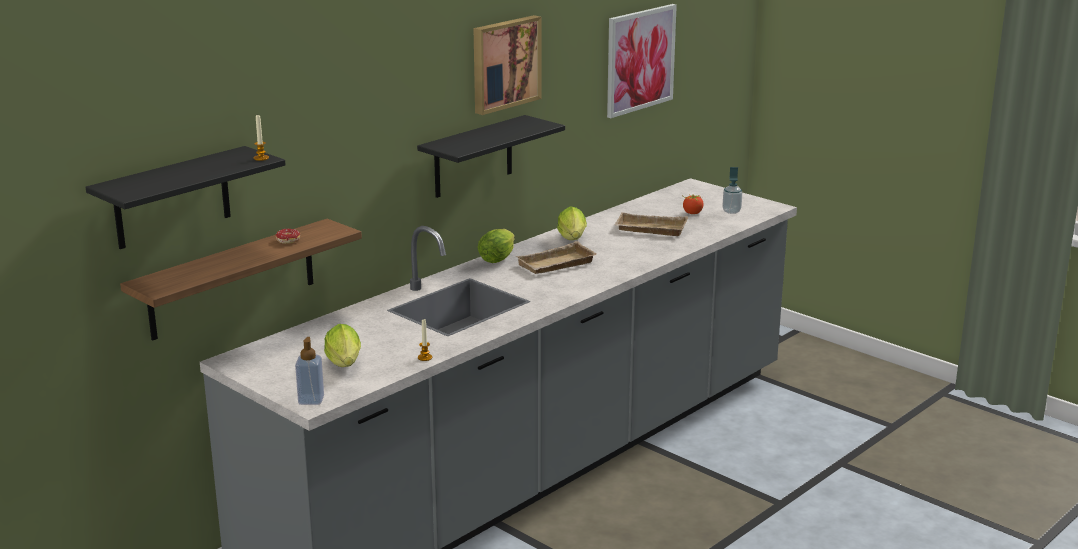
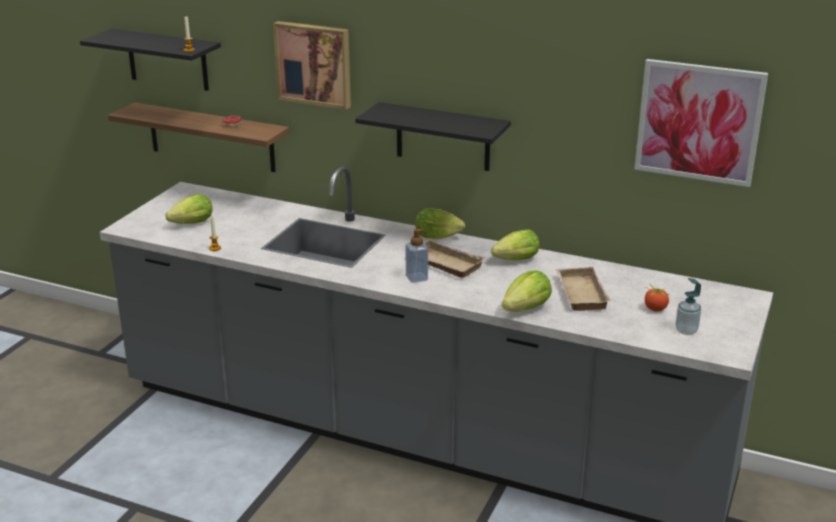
camera: 70 degrees right, 5 degrees up
(311, 400) = (129, 226): soap dispenser -> soap dispenser (416, 278)
(504, 63) = (486, 61): picture -> picture (314, 64)
(664, 250) = (526, 309): none -> lettuce

